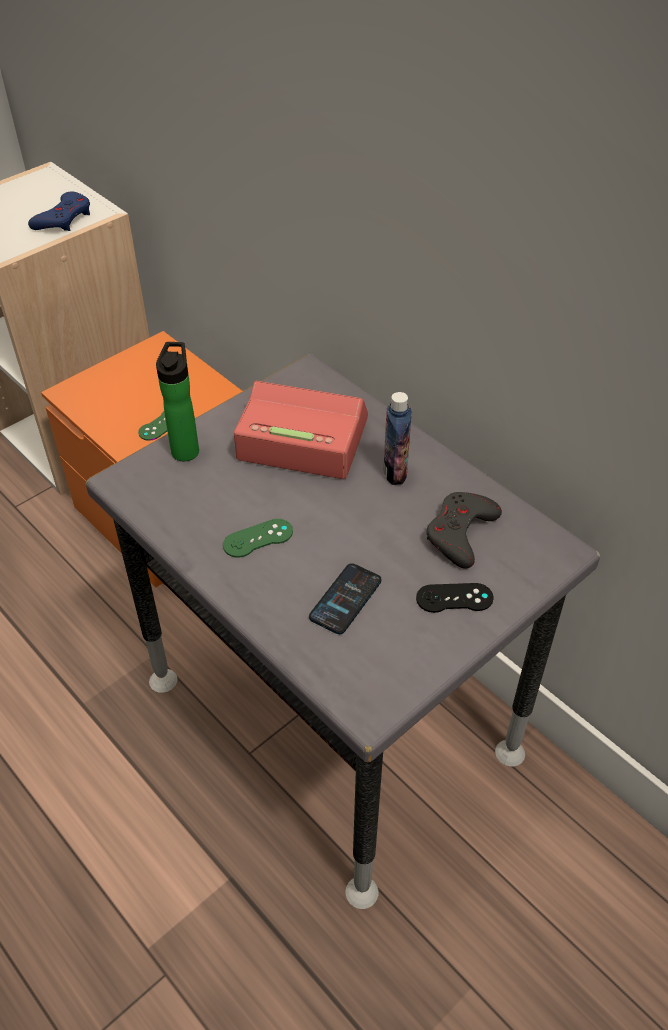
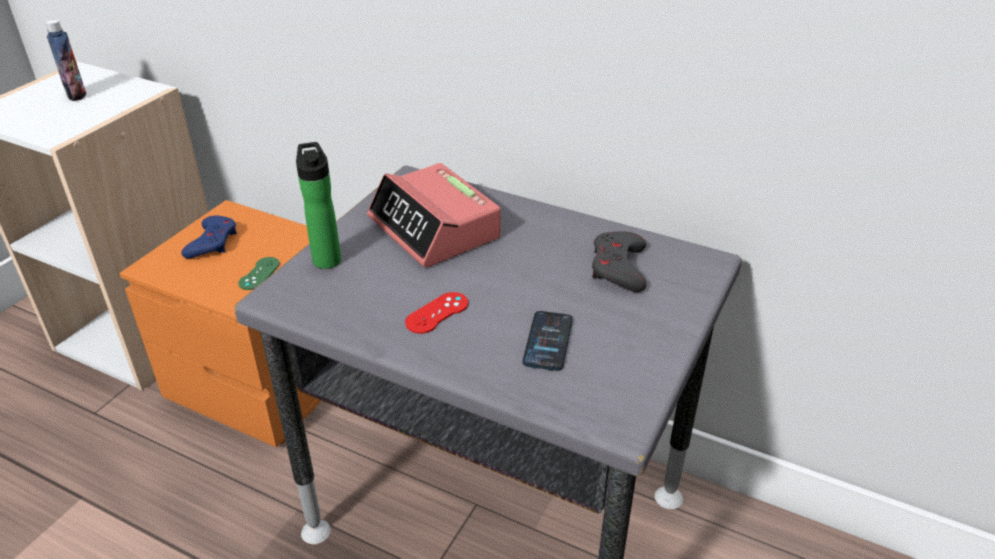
camera: 20 degrees left, 10 degrees down
(64, 218) = (113, 100): blue game controller -> blue game controller (212, 242)
(258, 538) = (437, 313): green game controller -> red game controller
(301, 439) = (434, 228): alarm clock -> alarm clock turned 120 degrees counterclockwise
(395, 472) = (533, 235): bottle -> bottle (76, 95)
(454, 598) = (644, 317): black game controller -> none

